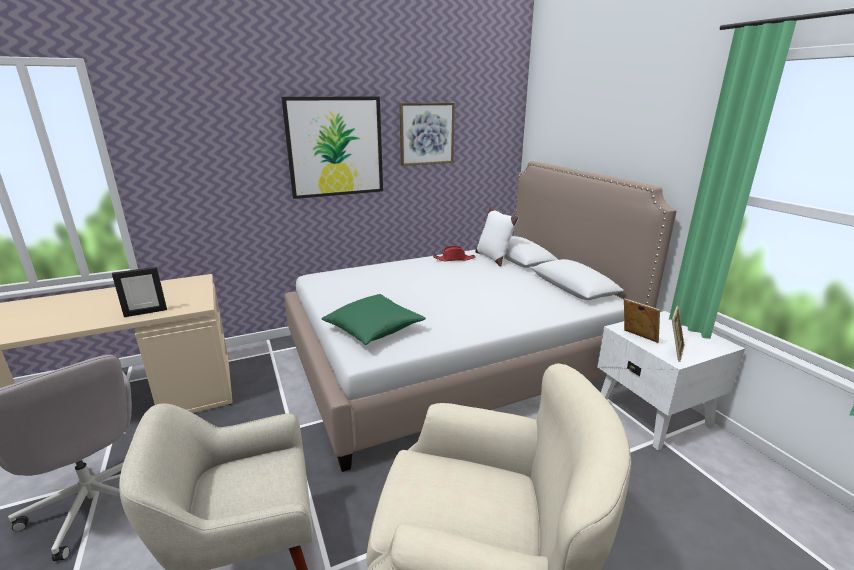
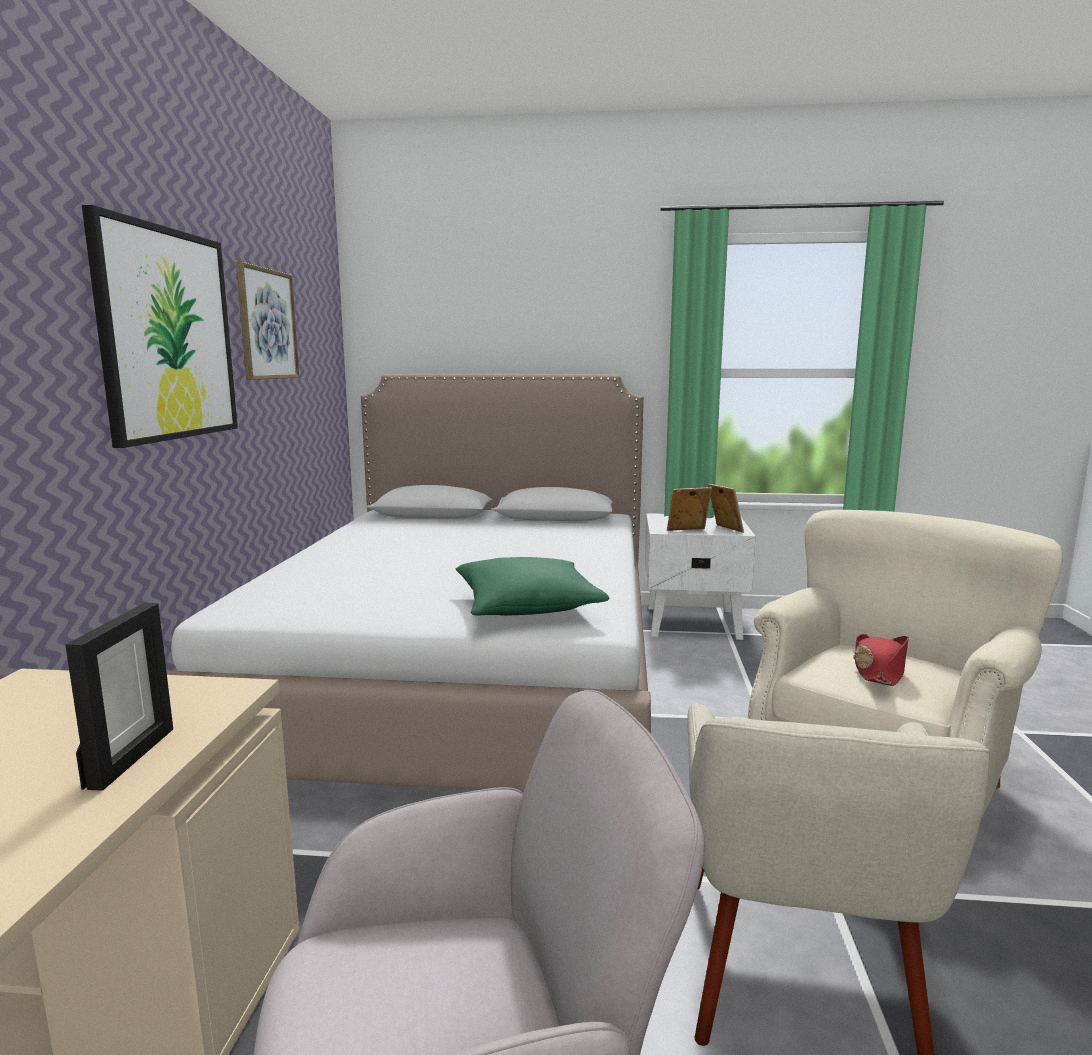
camera: 60 degrees left, 10 degrees down
(454, 259) = (366, 534): red hat -> red hat (879, 670)
(493, 258) = (405, 521): white pillow -> none

